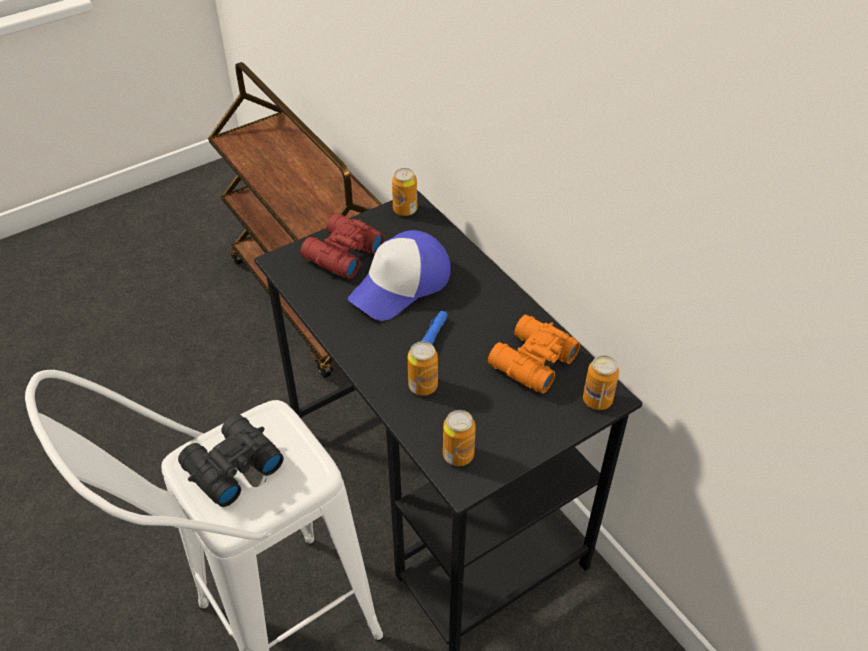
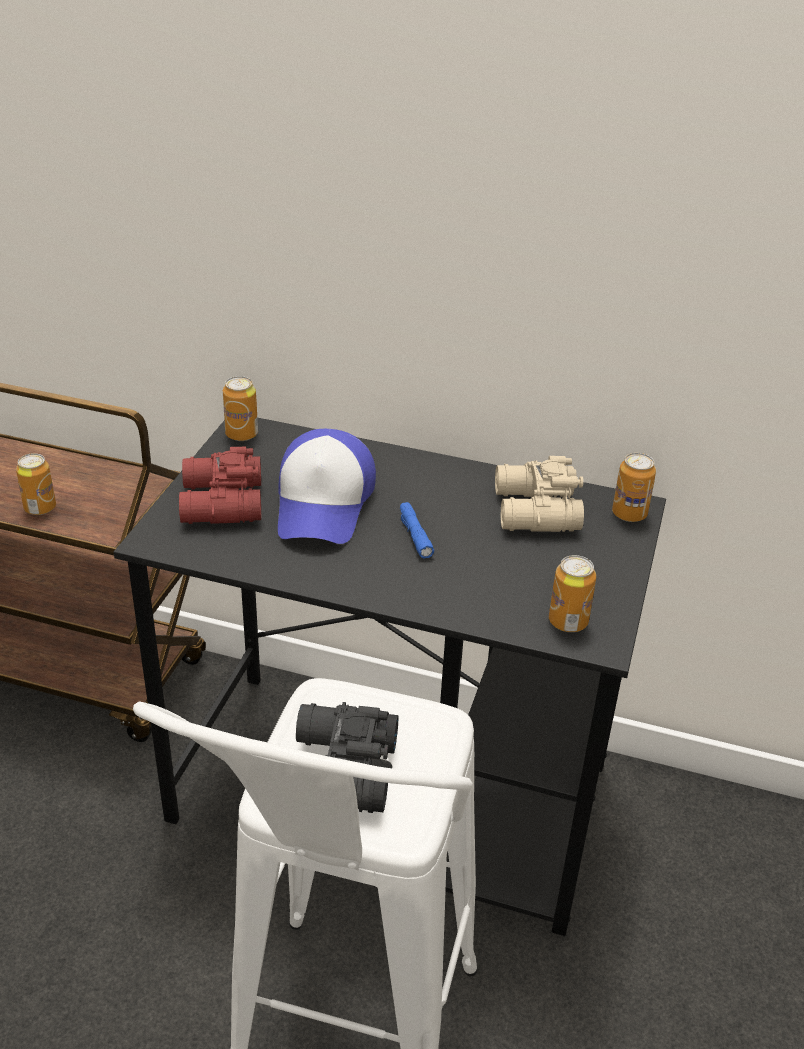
camera: 40 degrees left, 10 degrees down
(423, 386) = (459, 581): can -> can (40, 508)
(530, 362) = (534, 511): orange binoculars -> beige binoculars

